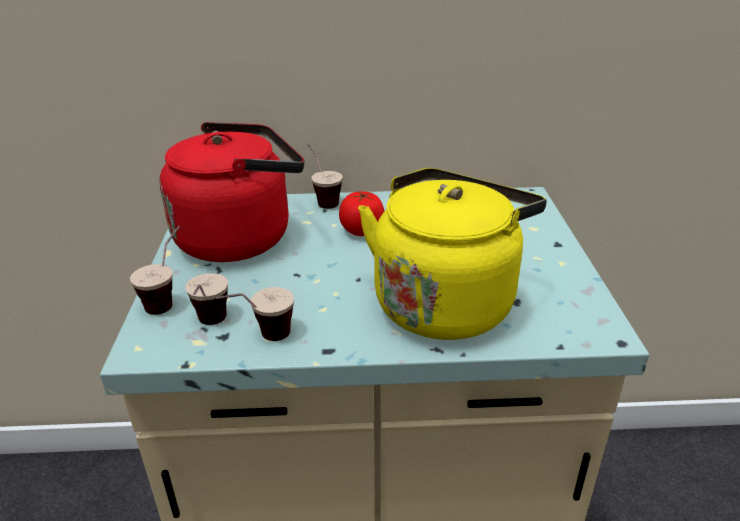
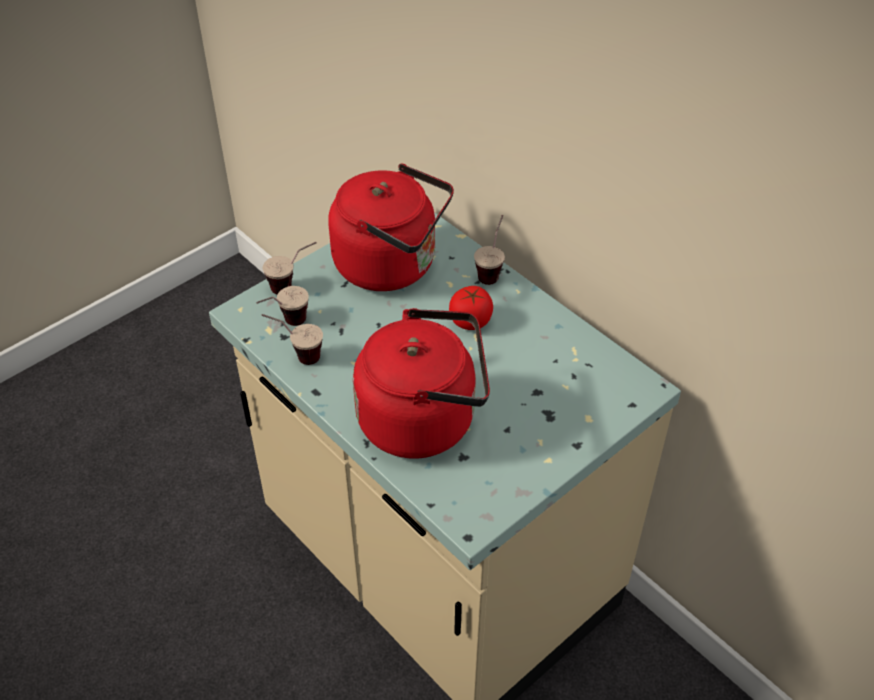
camera: 50 degrees right, 15 degrees up
(446, 301) = (424, 419): yellow kettle -> red kettle

